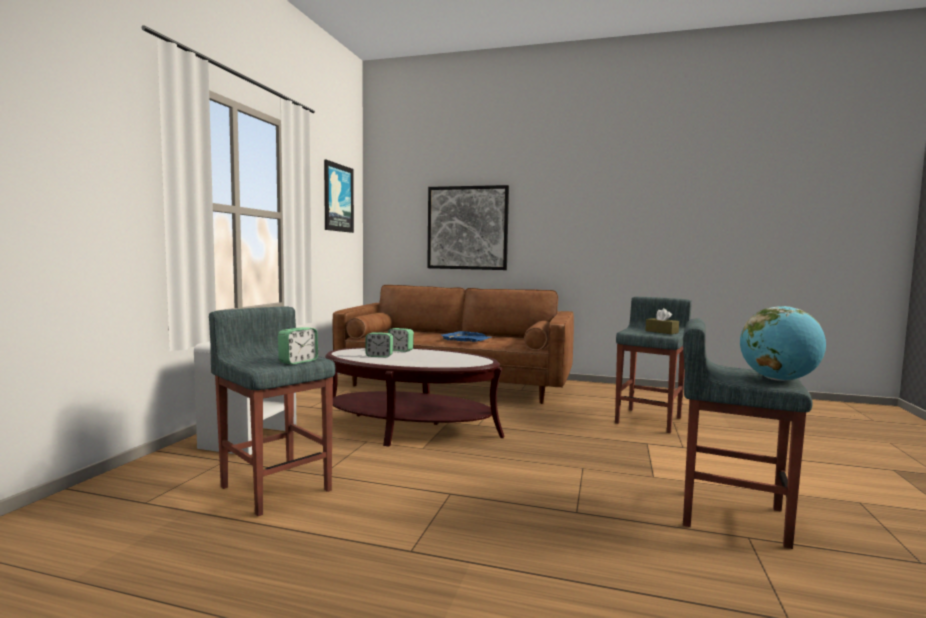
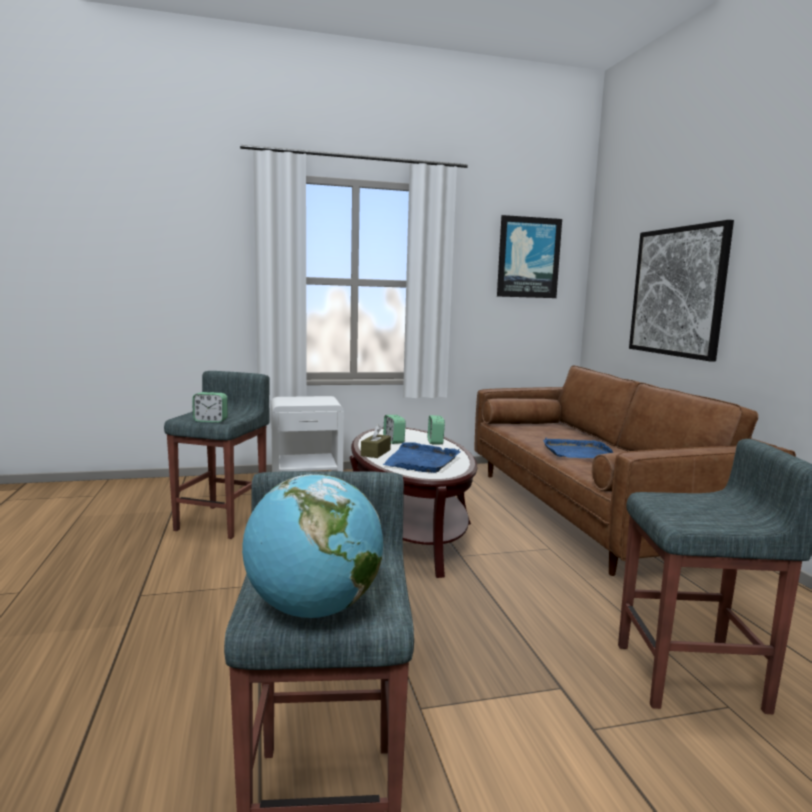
camera: 60 degrees right, 5 degrees up
(446, 359) = (421, 461): none -> blue tray
(661, 332) = (706, 516): brown tissue box -> brown tissue box (375, 453)

